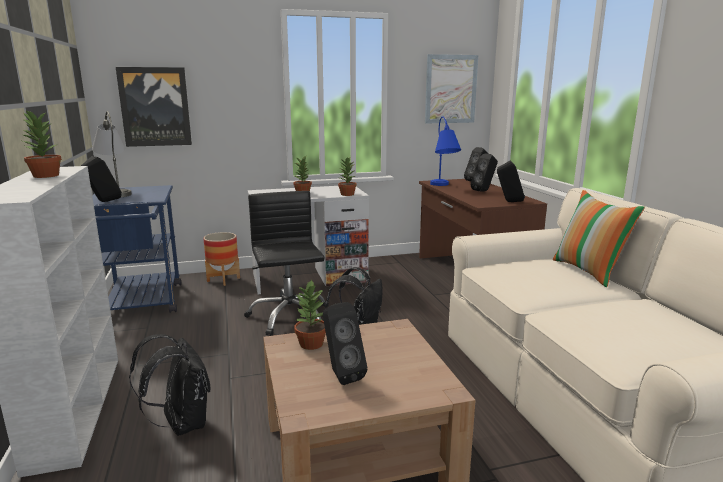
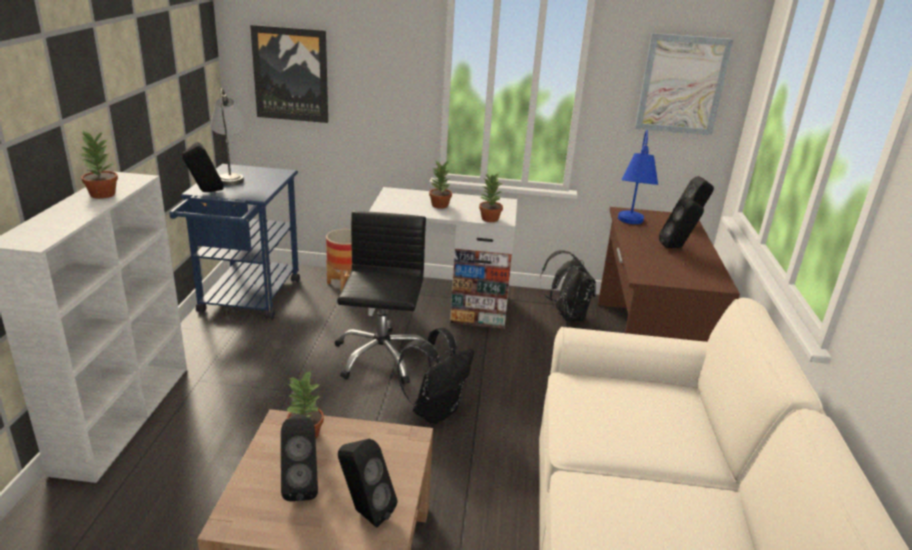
camera: 20 degrees right, 10 degrees up
(181, 424) = (199, 464): black backpack -> black backpack (566, 315)
(509, 202) = (687, 279): black speaker -> black speaker (364, 512)
(589, 271) = (703, 425): pillow -> none

